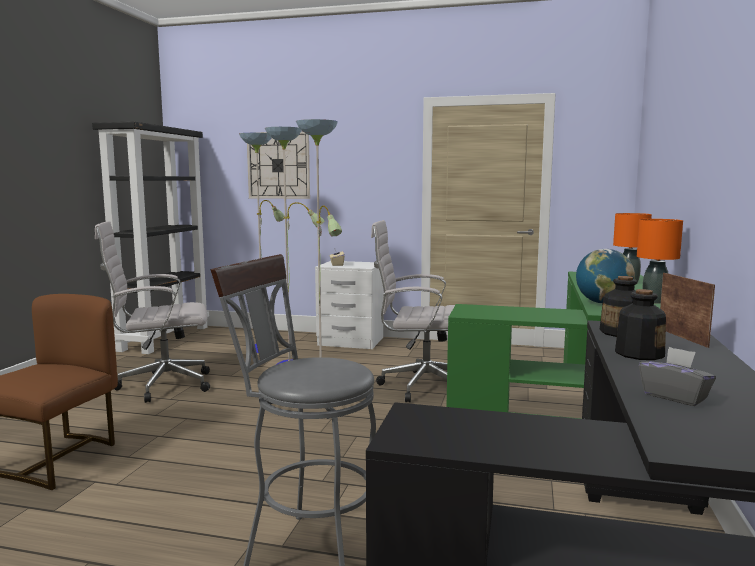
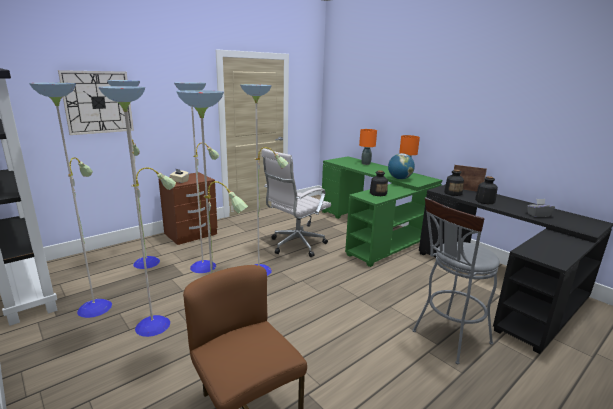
camera: 55 degrees left, 10 degrees up
(160, 386) = (155, 324): white office chair -> floor lamp
(350, 342) = (191, 234): white nightstand -> brown nightstand
(502, 311) = (378, 193): none -> bottle

